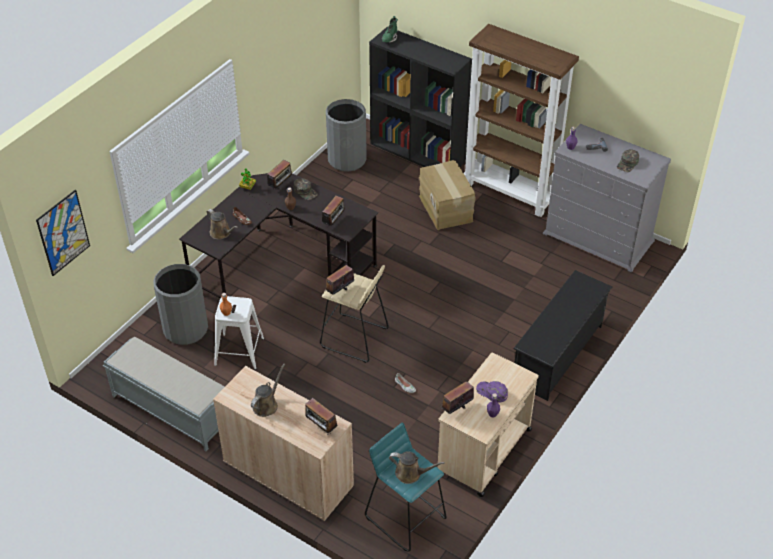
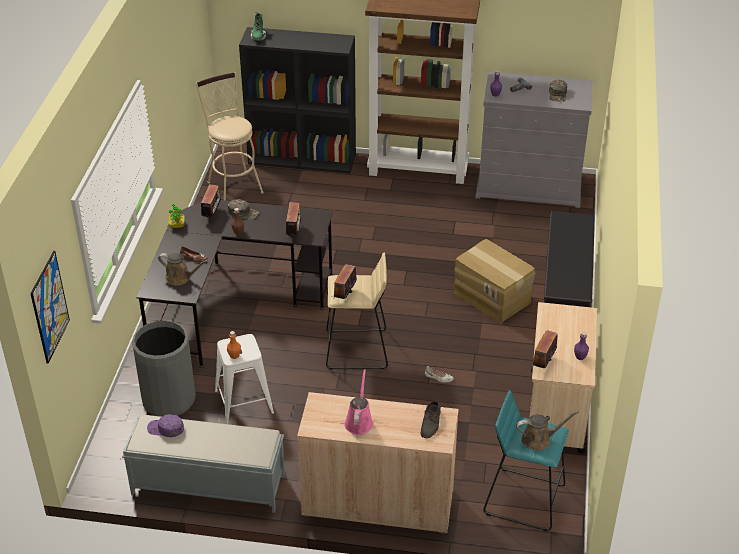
camera: 25 degrees left, 5 degrees down
(267, 405) = (359, 421): brown watering can -> pink watering can
(321, 427) = (431, 423): radio -> grey shoe
(347, 159) = (233, 185): grey trash can -> beige stool
(446, 208) = (366, 202): cardboard box -> cardboard box (492, 297)
(491, 392) = (565, 338): purple cap -> purple cap (165, 429)

